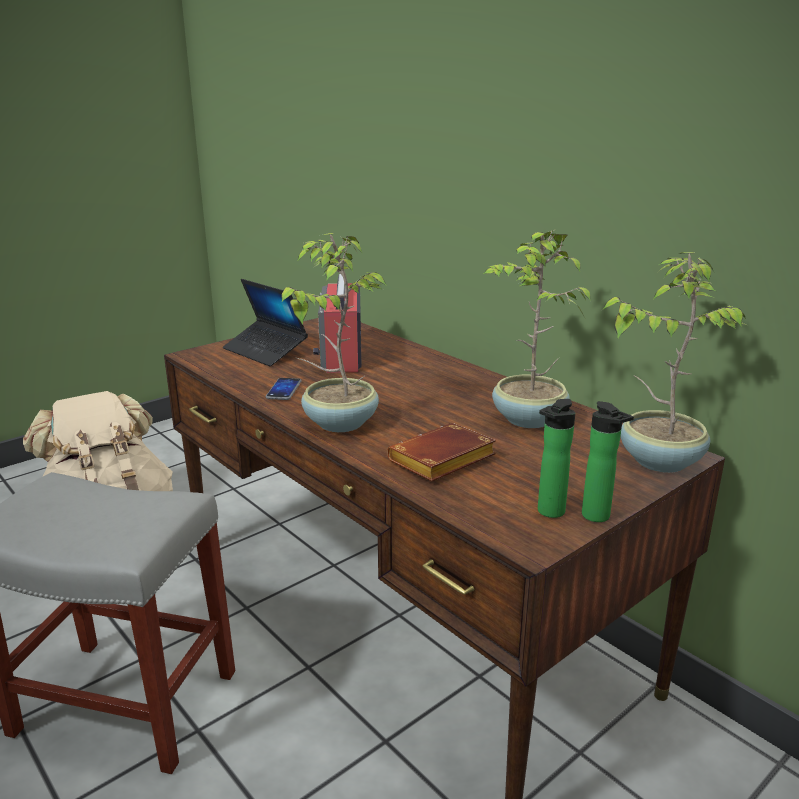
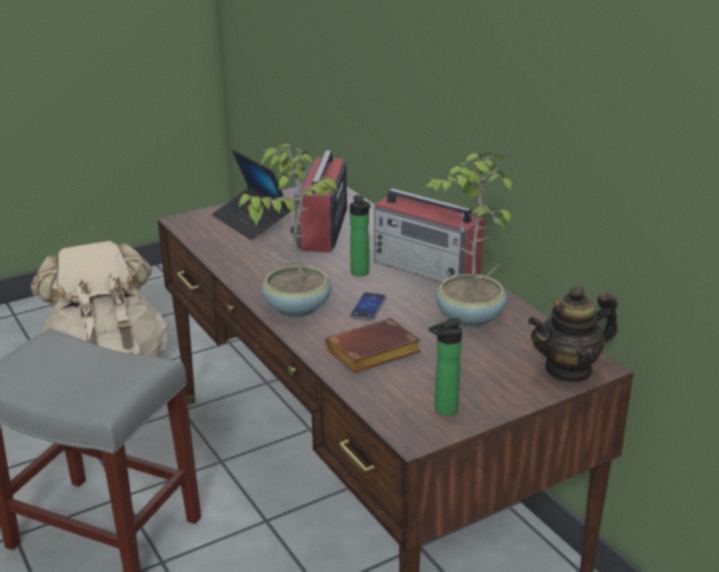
camera: 10 degrees right, 5 degrees up
(284, 390) = (256, 268): phone -> phone (368, 307)
(463, 380) = (427, 269): none -> radio
(599, 517) = (484, 419): bottle -> bottle (360, 273)
(659, 460) = (569, 370): potted plant -> teapot

